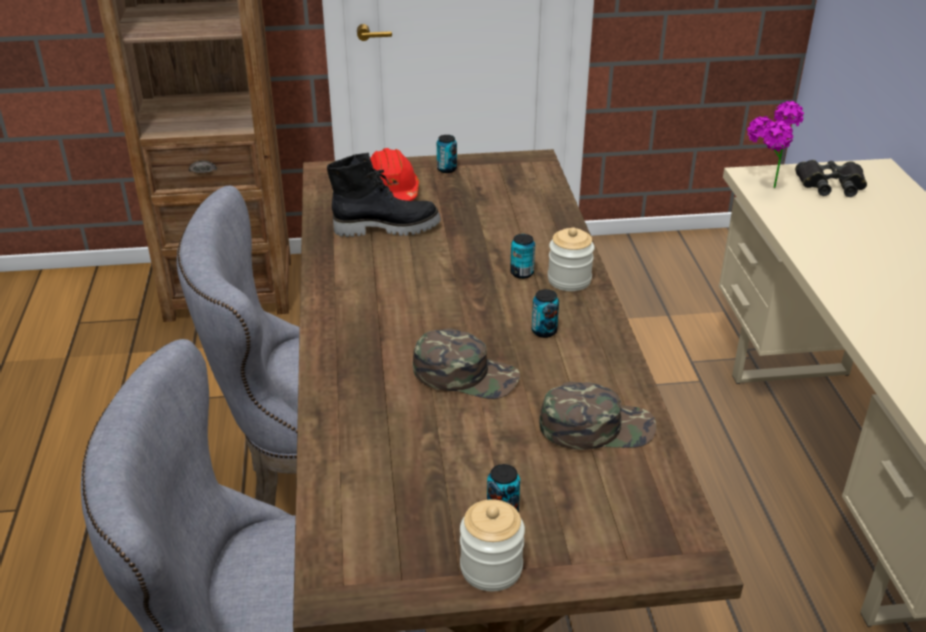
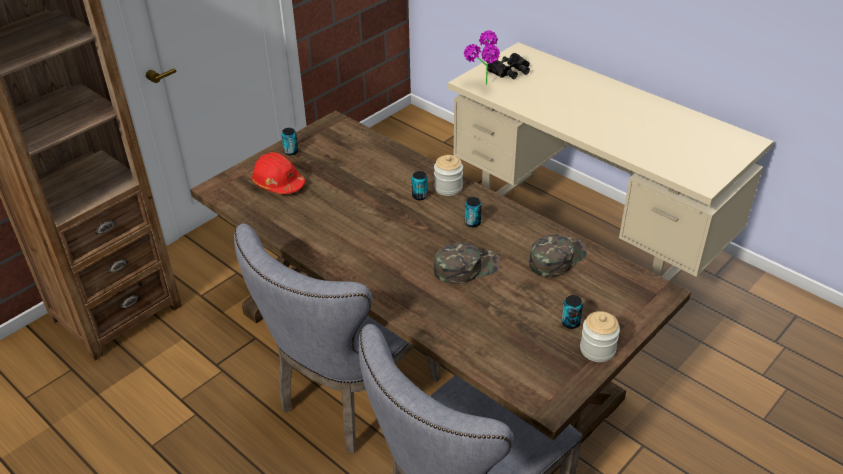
camera: 40 degrees left, 5 degrees up
(386, 227) = (308, 206): black boot -> none

